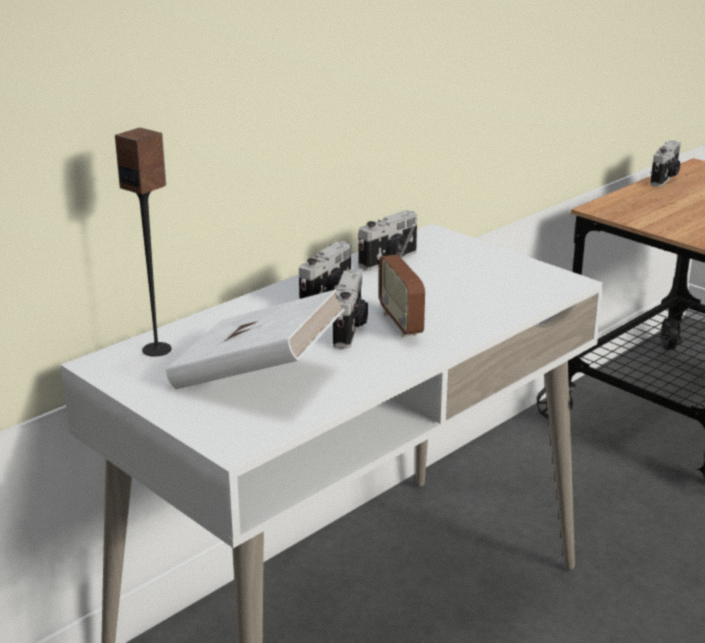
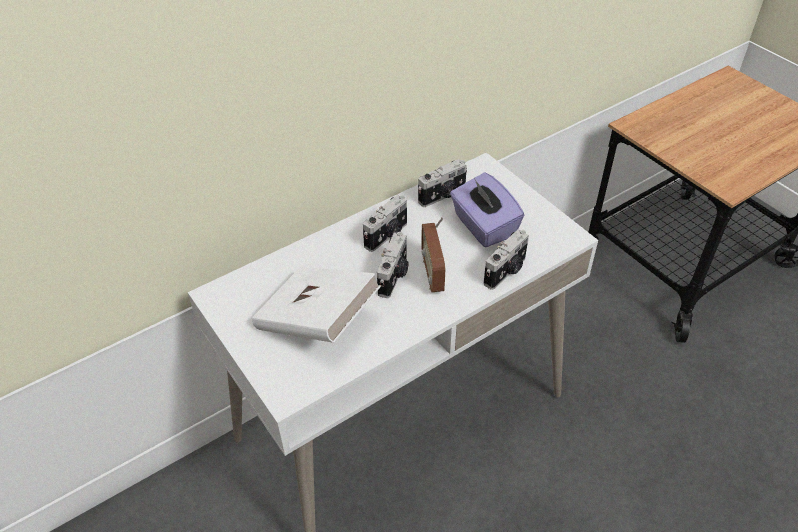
camera: 10 degrees right, 20 degrees up
(157, 349) = (255, 283): speaker -> none
(452, 281) = (483, 226): none -> purple tissue box
(665, 179) = (696, 91): camera -> camera (506, 272)

